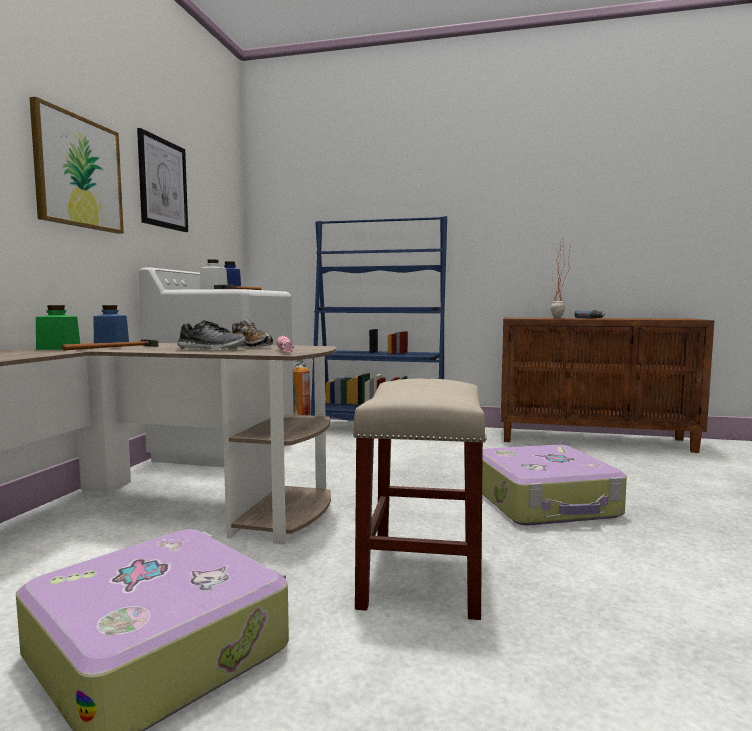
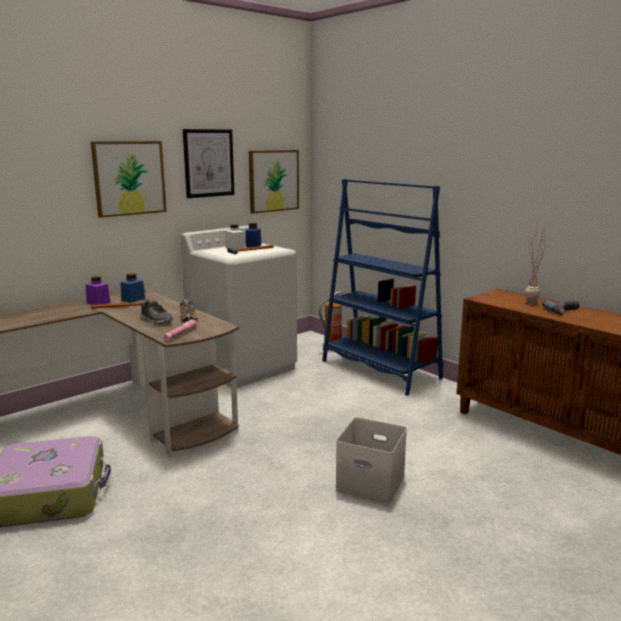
camera: 35 degrees right, 10 degrees up
(58, 348) = (98, 302): green jar -> purple jar
(219, 227) = (273, 181): none -> picture
(422, 575) = (202, 505): beige stool -> none
(545, 502) = (372, 483): suitcase -> white storage box

